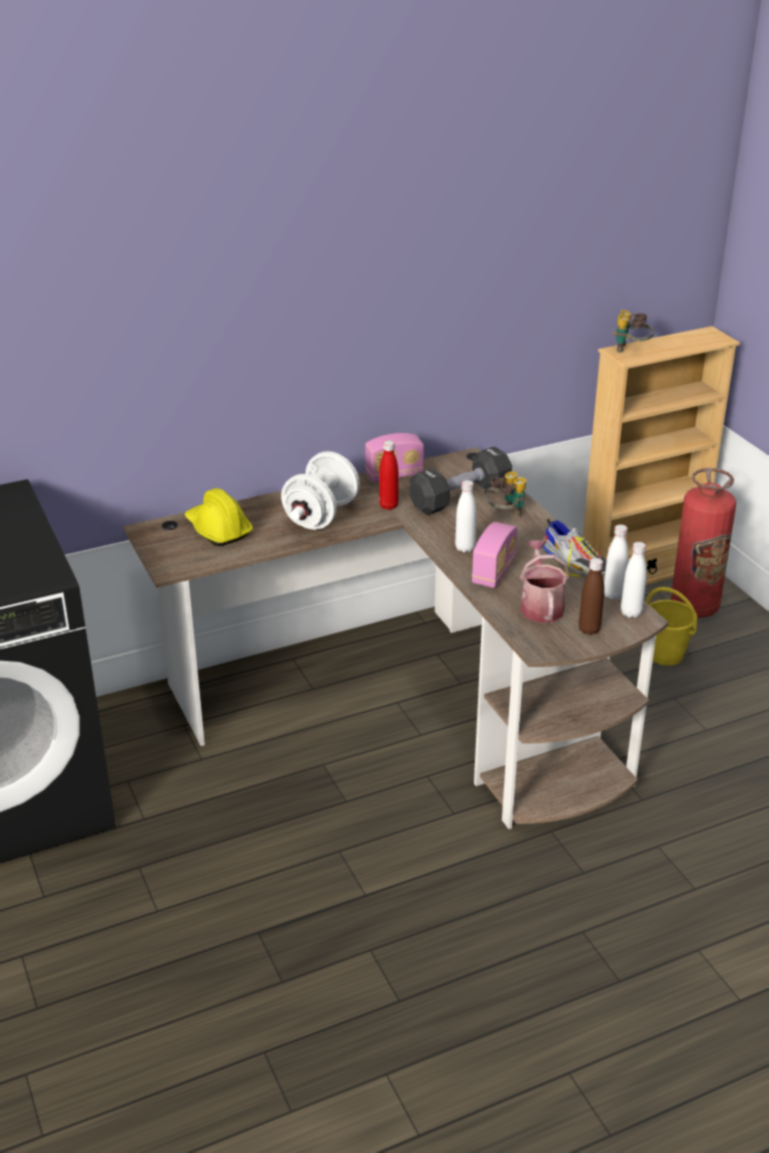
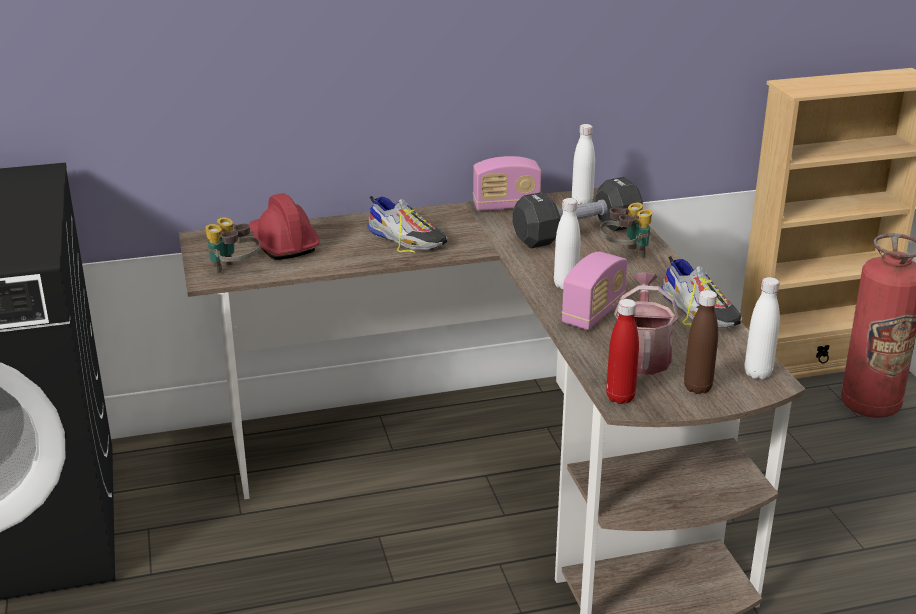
camera: 10 degrees right, 5 degrees down
(218, 529) = (282, 243): yellow hard hat -> red hard hat
(321, 515) = (406, 239): white dumbbell -> shoe
(388, 506) = (489, 235): red bottle -> red bottle (620, 397)
(613, 594) = (739, 351): white bottle -> white bottle (582, 201)
(631, 350) = (806, 83): binoculars -> binoculars (234, 272)
(665, 655) = (825, 455): yellow bucket -> none

